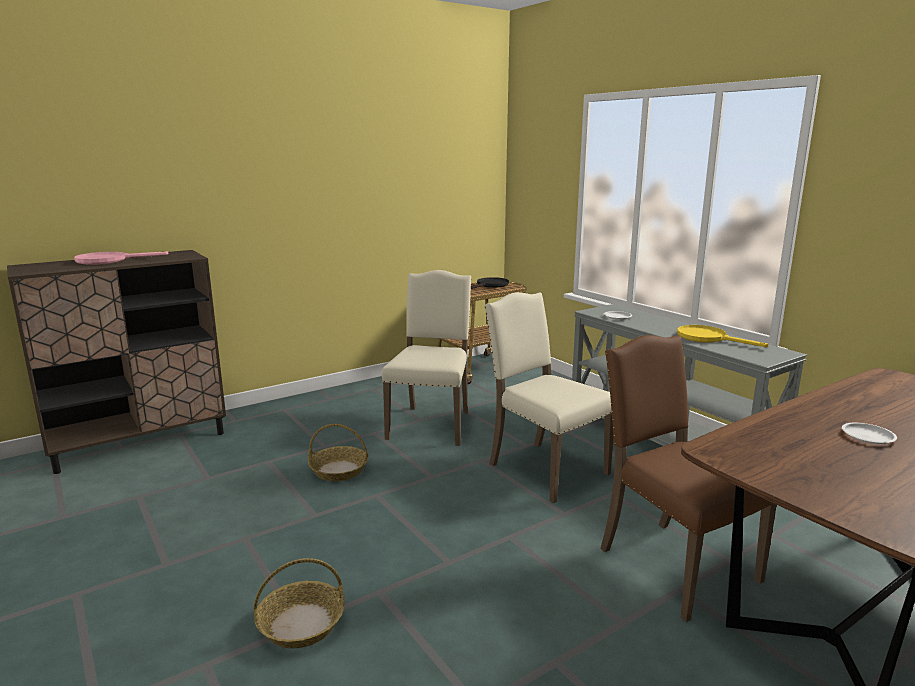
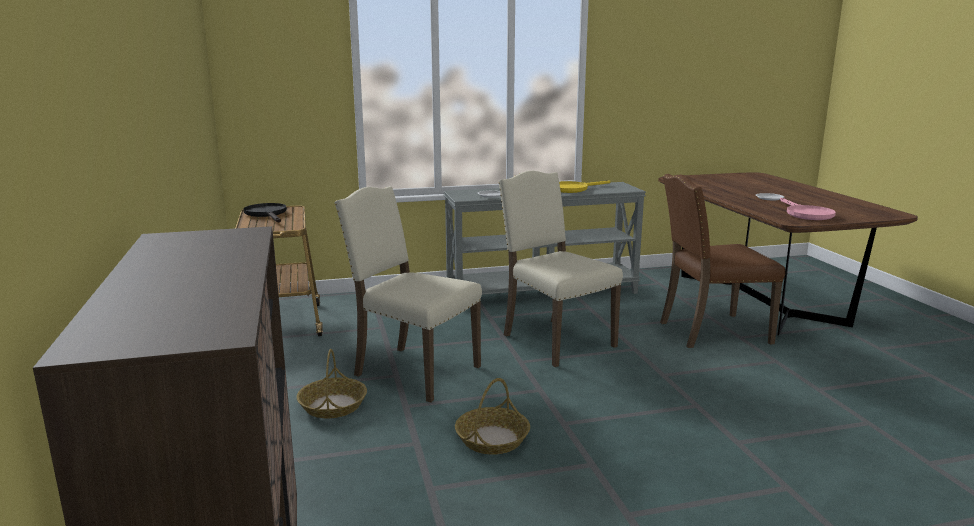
camera: 70 degrees left, 0 degrees up
(109, 260) = (175, 277): pink frying pan -> pink frying pan (806, 214)
(301, 624) = (785, 486): basket -> basket (332, 405)
(544, 469) = (555, 340): beige chair -> beige chair turned 75 degrees clockwise

